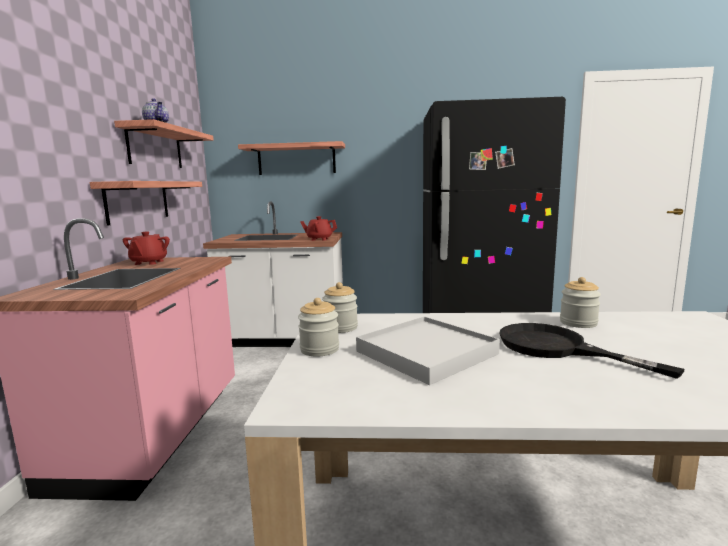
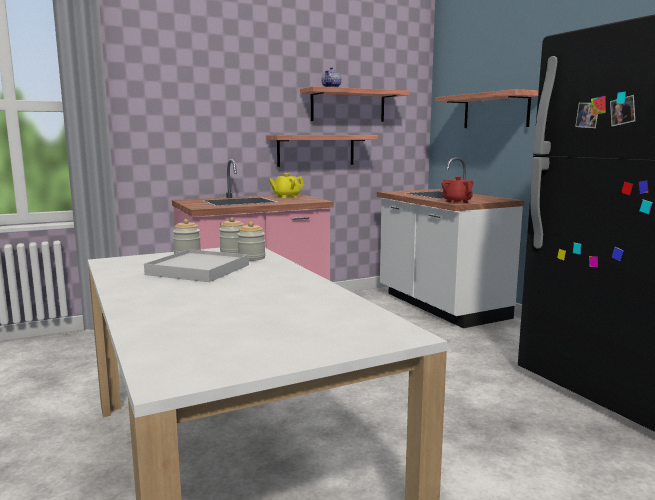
camera: 60 degrees right, 0 degrees up
(148, 262) = (286, 197): red teapot -> yellow teapot
(556, 348) = (235, 293): black frying pan -> none
(578, 323) = (316, 296): jar -> jar (251, 258)

